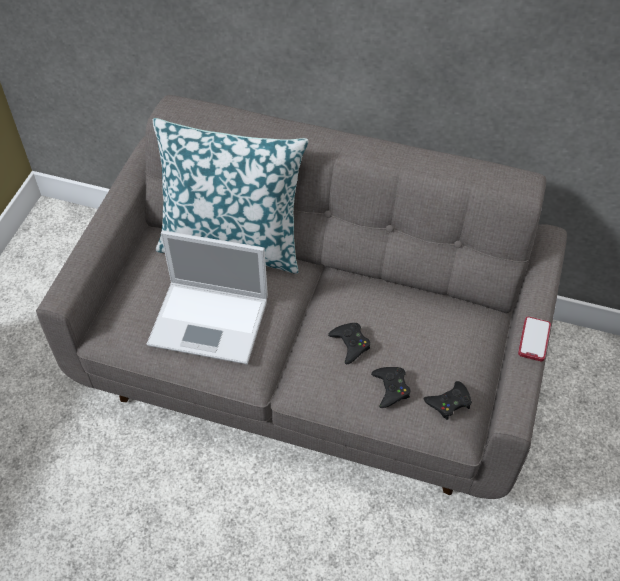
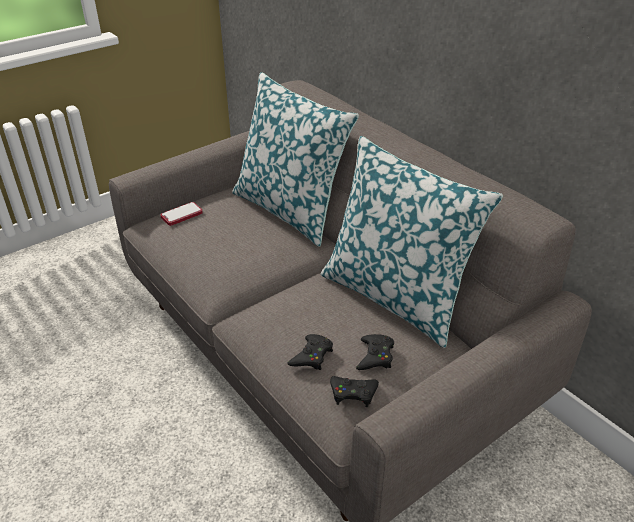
camera: 35 degrees right, 15 degrees down
(211, 322) = (221, 246): laptop -> none
(350, 344) = (310, 309): black game controller -> black game controller (375, 356)
(404, 291) = (395, 296): none -> pillow
(534, 339) = (468, 370): phone -> phone (181, 215)

